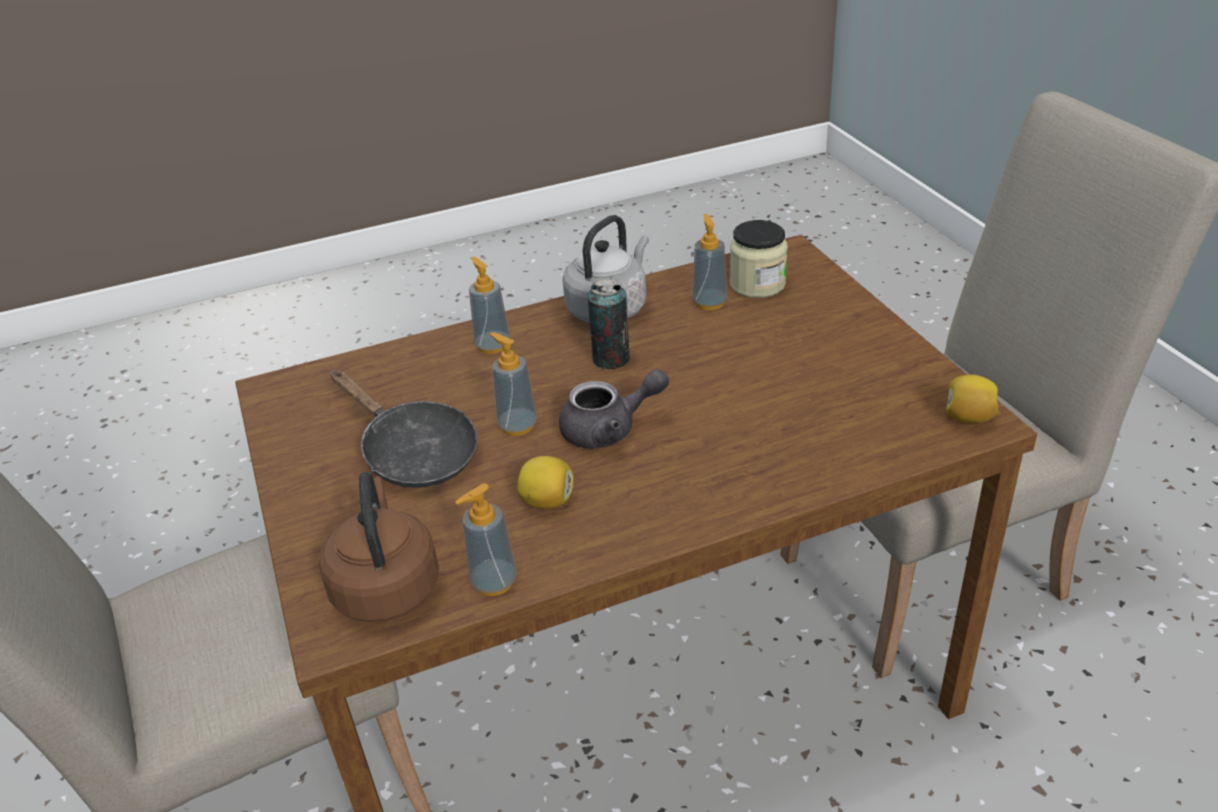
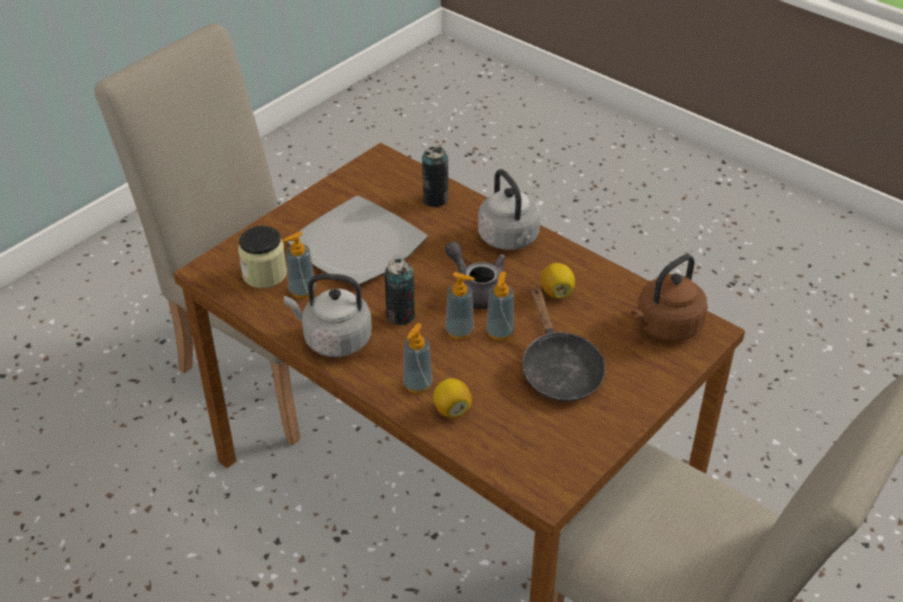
camera: 120 degrees left, 5 degrees up
(413, 453) = (559, 369): black frying pan -> black frying pan turned 150 degrees clockwise
(494, 582) = (629, 288): soap dispenser -> soap dispenser (459, 331)
(695, 494) = (510, 239): none -> grey kettle
(769, 357) = (359, 246): none -> plate
(841, 448) = (435, 199): none -> can
(968, 417) = (380, 163): lemon -> lemon (452, 410)

